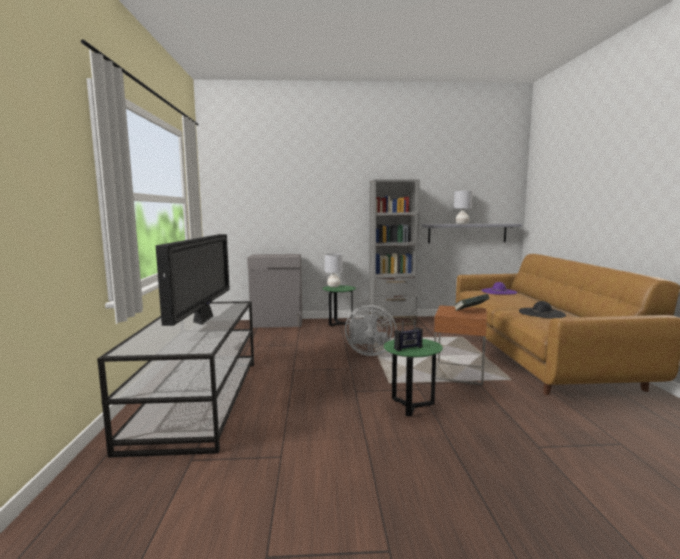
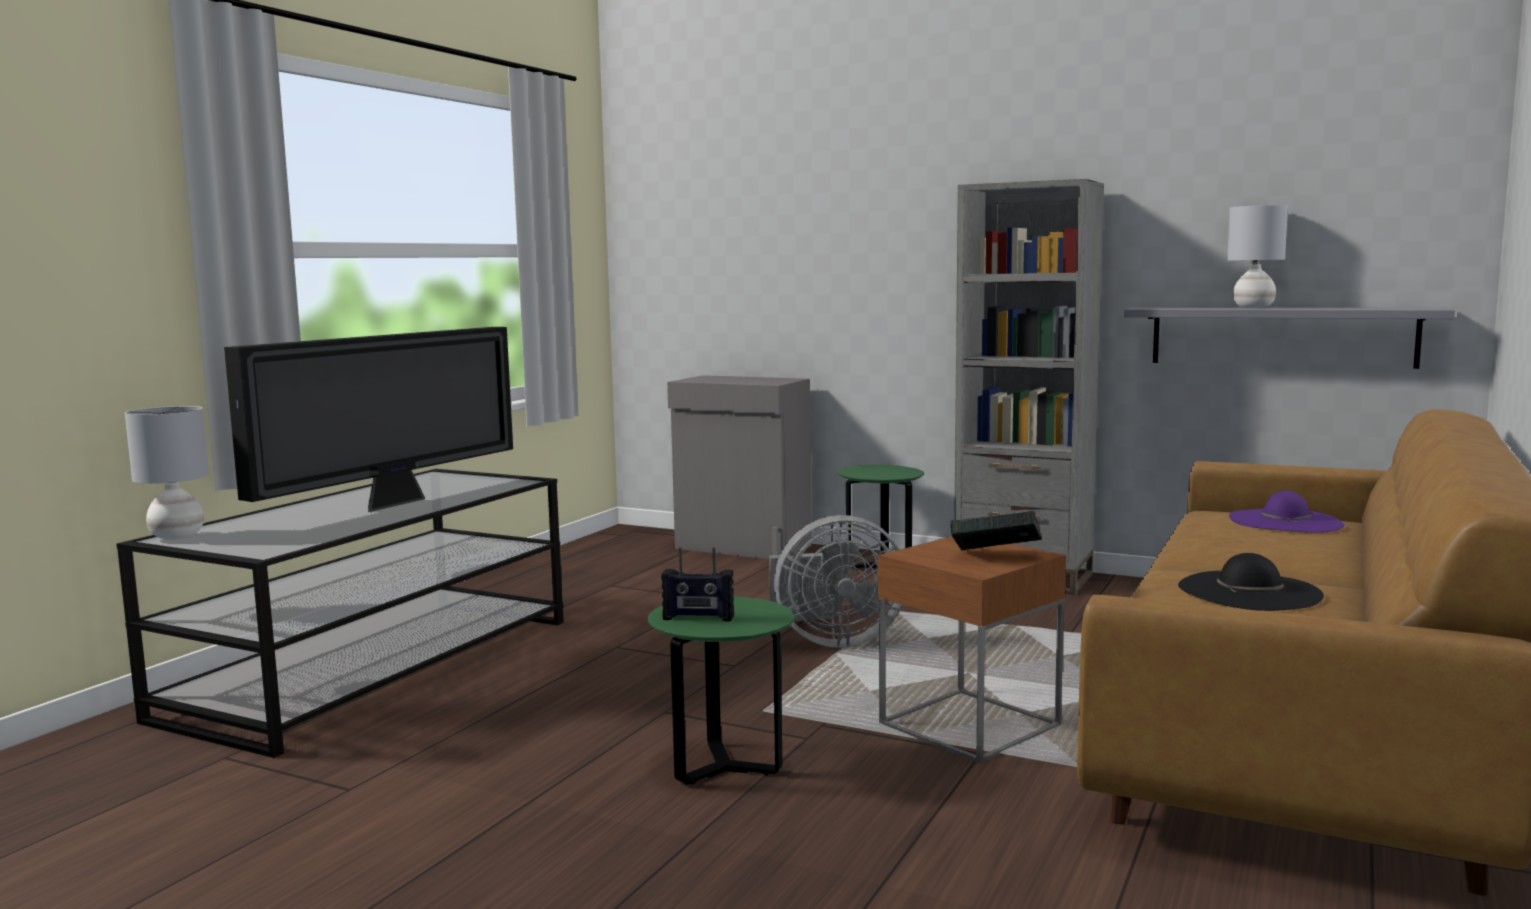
camera: 30 degrees right, 0 degrees up
(333, 286) = (874, 468): grey table lamp -> grey table lamp (176, 536)
(368, 353) = (833, 640): grey fan -> grey fan turned 45 degrees counterclockwise

